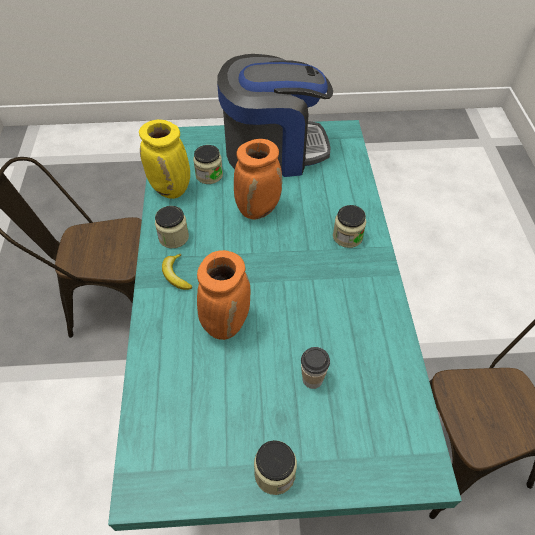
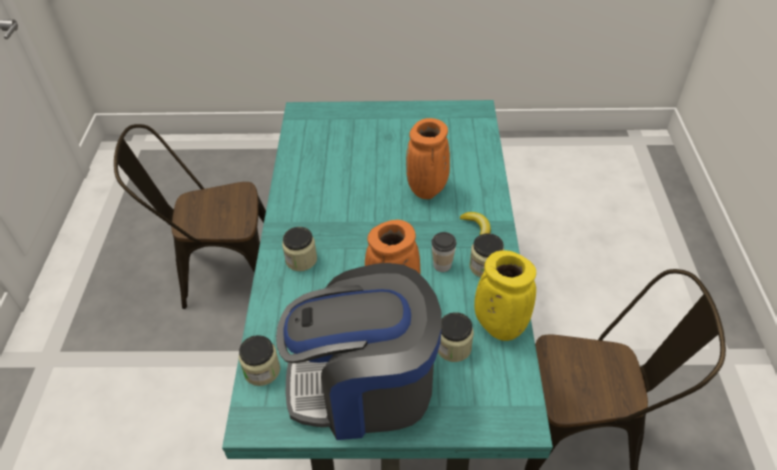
camera: 175 degrees left, 5 degrees down
(275, 474) = (395, 114): jar -> jar (262, 370)
(312, 379) = (362, 155): cup -> cup (442, 265)

